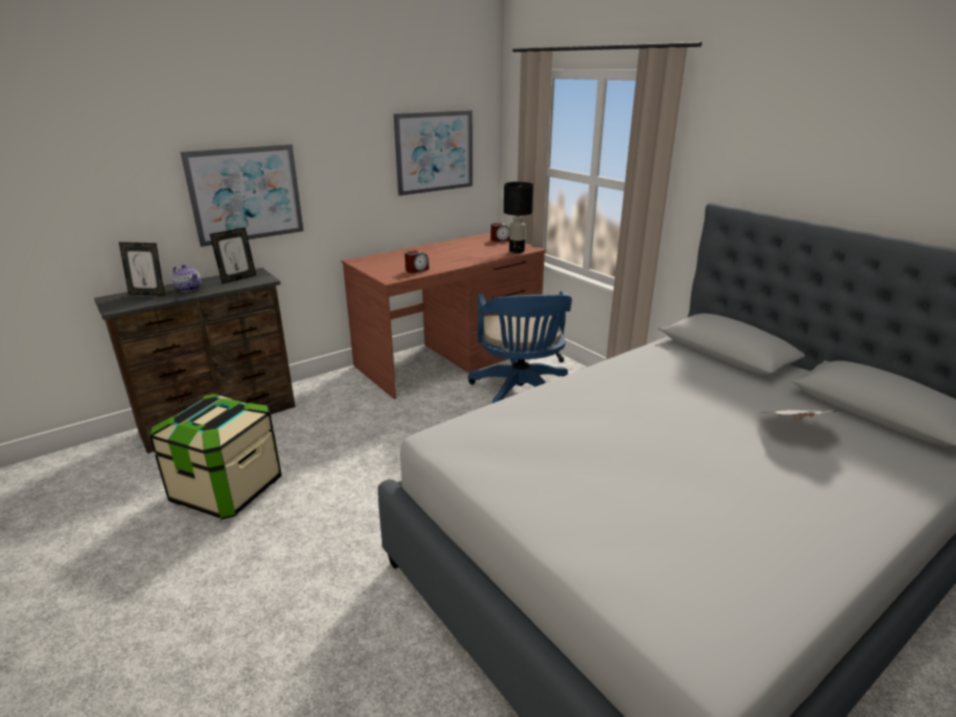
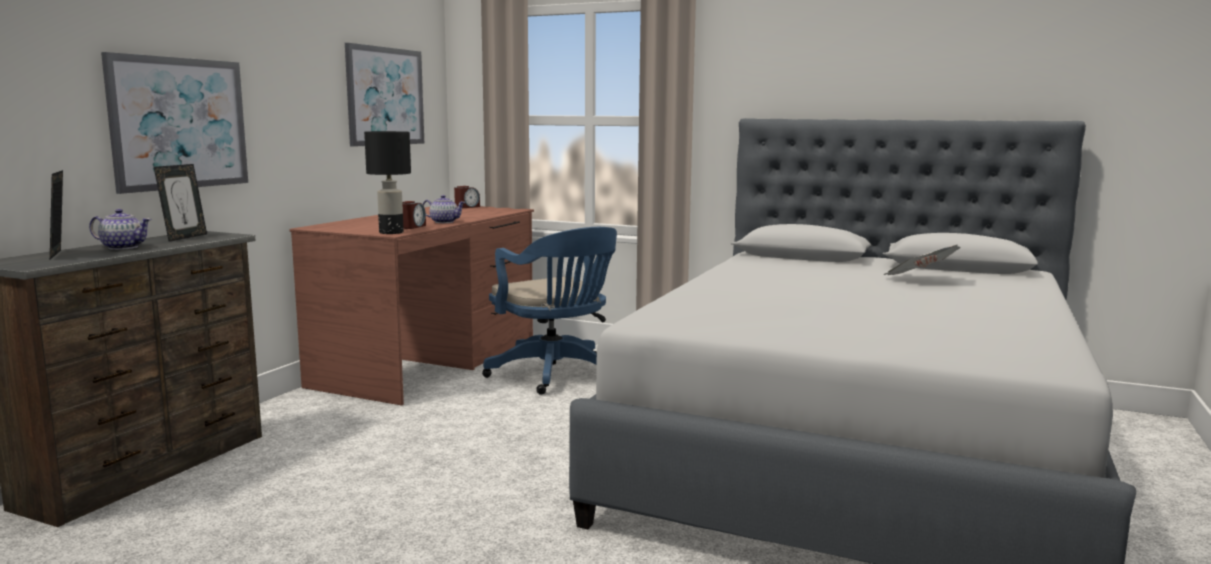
camera: 30 degrees left, 15 degrees down
(148, 294) = (61, 254): picture frame -> picture frame turned 90 degrees clockwise
(228, 490) = (261, 527): storage box -> none
(449, 264) = (443, 222): none -> teapot
(516, 251) = (503, 211): black table lamp -> black table lamp (390, 232)

